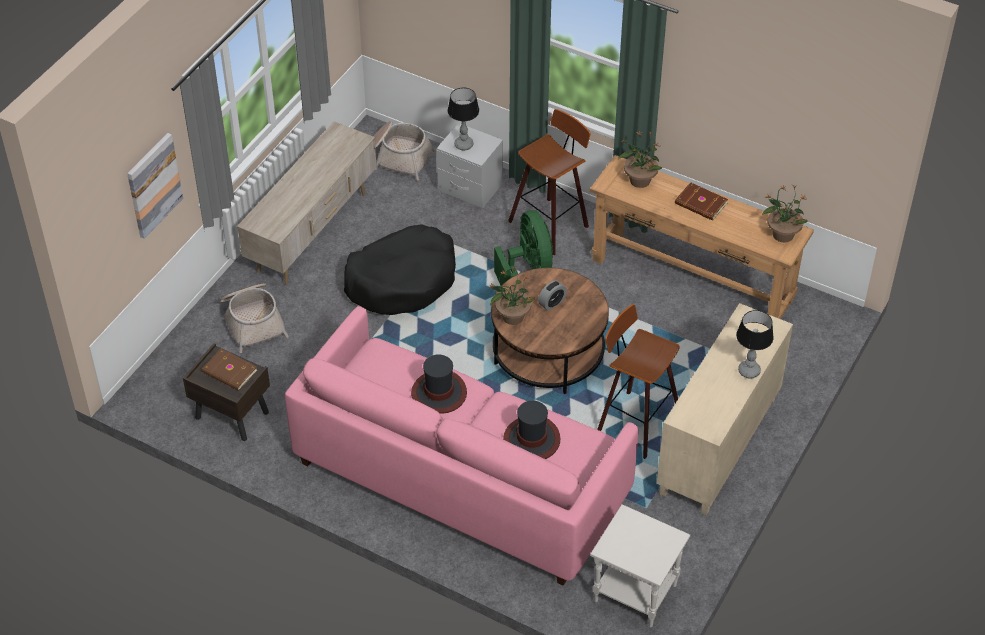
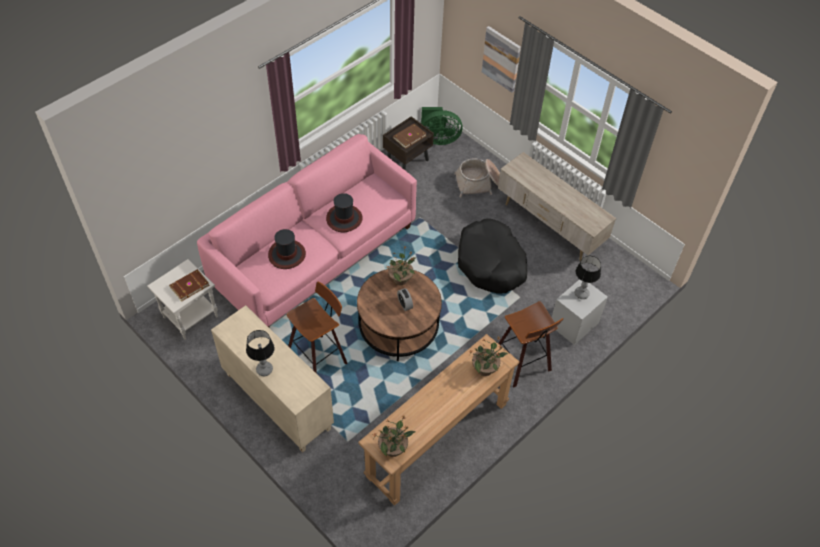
camera: 105 degrees right, 5 degrees up
(397, 158) = (615, 288): basket -> none
(528, 269) = (480, 337): green fan -> green fan (438, 139)
(700, 204) = (445, 401): brown book -> brown book (189, 286)

